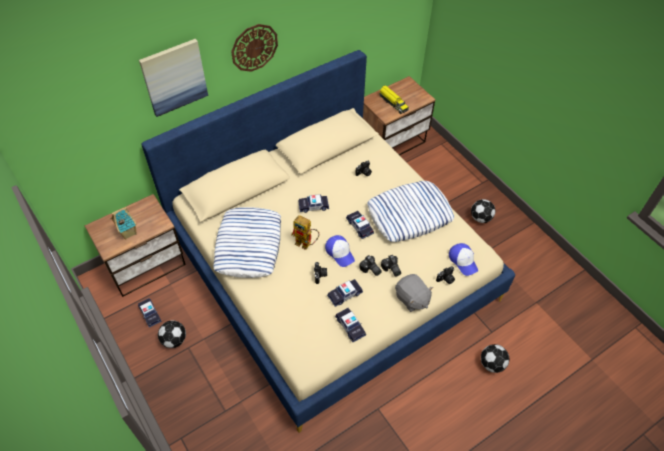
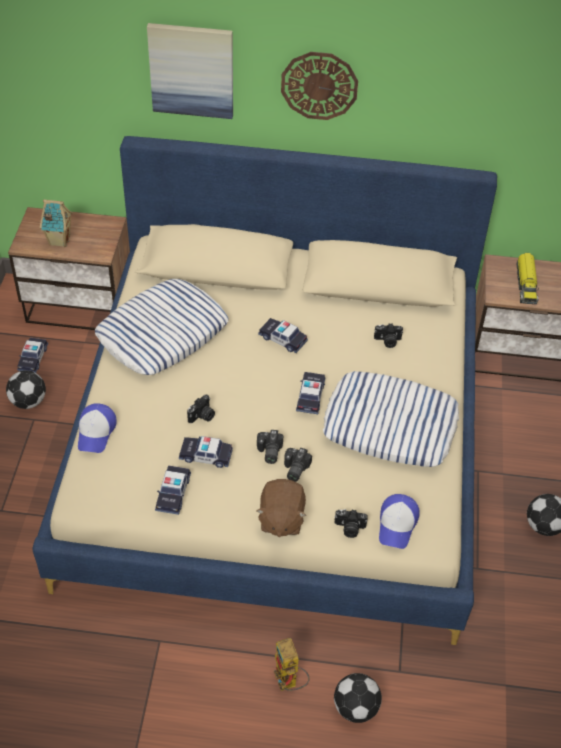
camera: 40 degrees right, 5 degrees down
(306, 243) = (227, 373): toy robot -> toy robot (289, 683)
(340, 253) = (253, 408): cap -> cap (96, 432)
(411, 299) = (281, 519): grey plush toy -> brown plush toy

